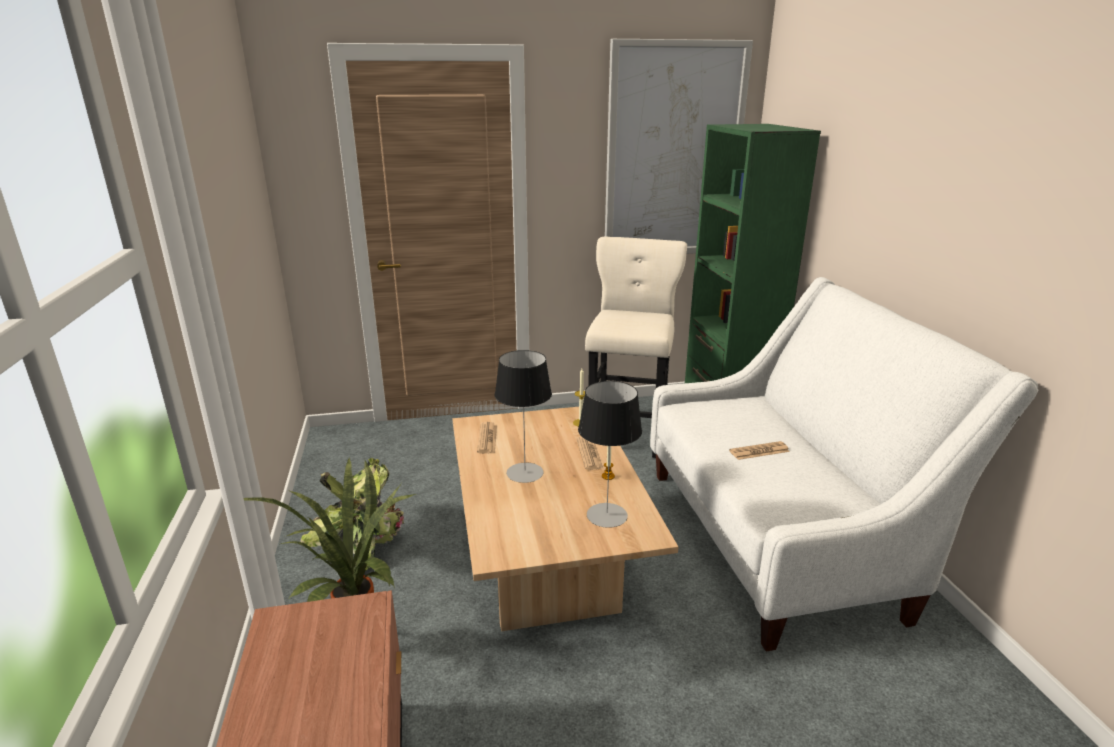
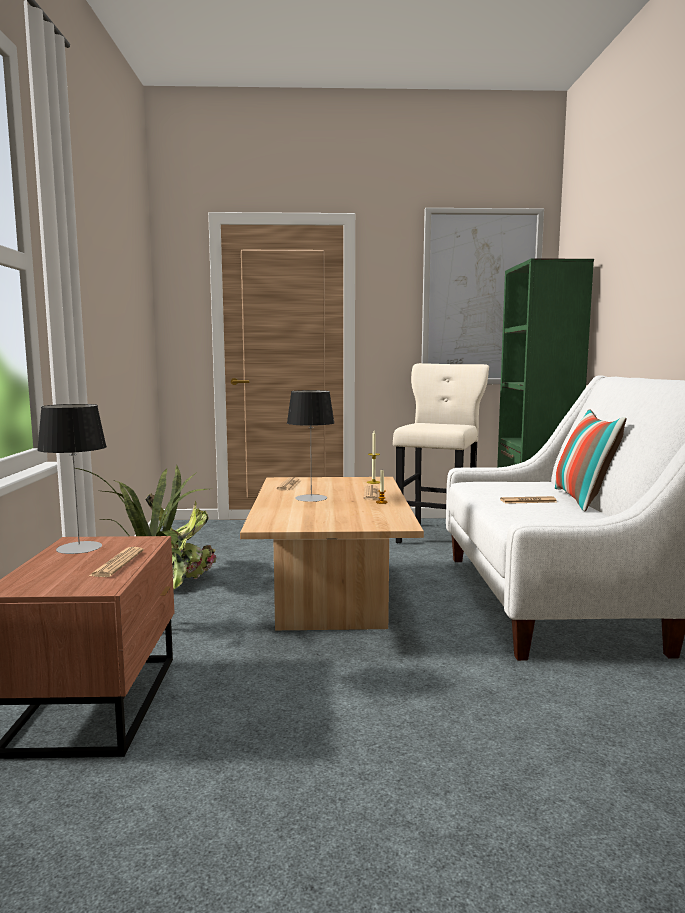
camera: 10 degrees right, 15 degrees down
(353, 677) = (117, 563): none -> newspaper
(606, 515) = (369, 516): table lamp -> table lamp (79, 547)
(814, 443) = (584, 500): none -> pillow

